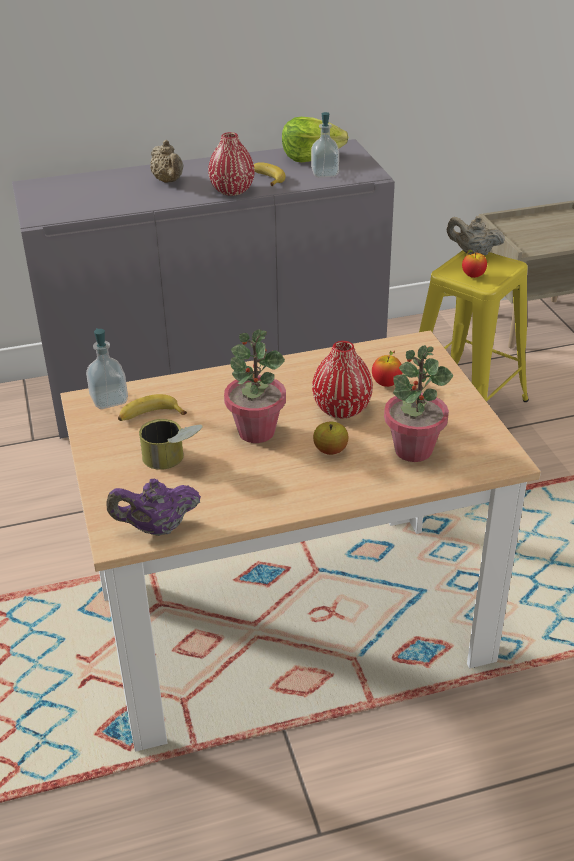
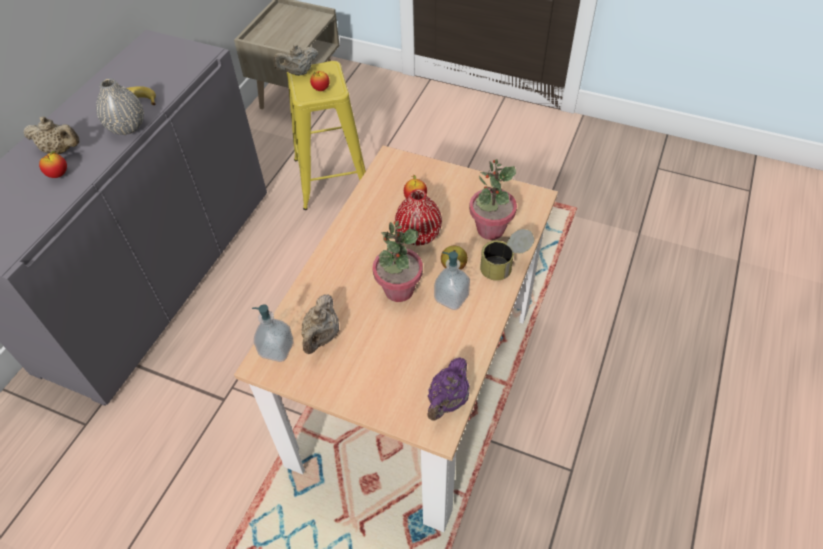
camera: 50 degrees left, 15 degrees up
(143, 194) = (58, 174): none -> apple
(150, 416) = (322, 336): banana -> beige teapot
(173, 461) = (385, 352): can -> can (505, 265)
(232, 190) = (127, 127): red vase -> grey vase
(310, 156) = (138, 63): lettuce -> none
(325, 173) = (172, 71): soap dispenser -> soap dispenser (451, 298)

